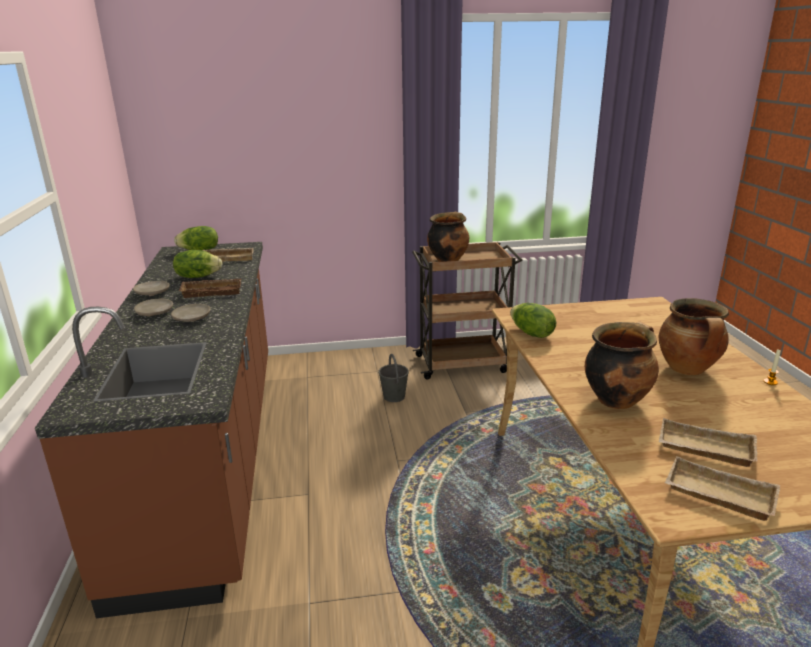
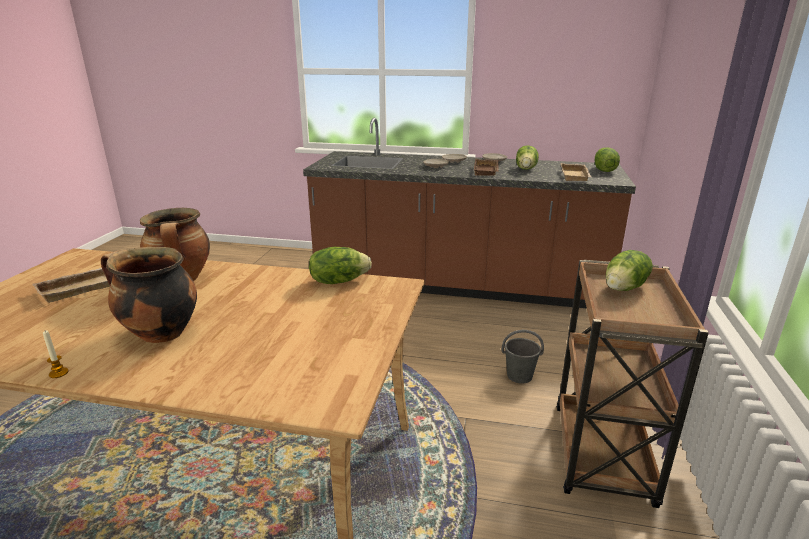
camera: 110 degrees right, 0 degrees up
(448, 260) = (625, 288): cooking pot -> lettuce
(717, 495) = (54, 272): beige tray -> none

